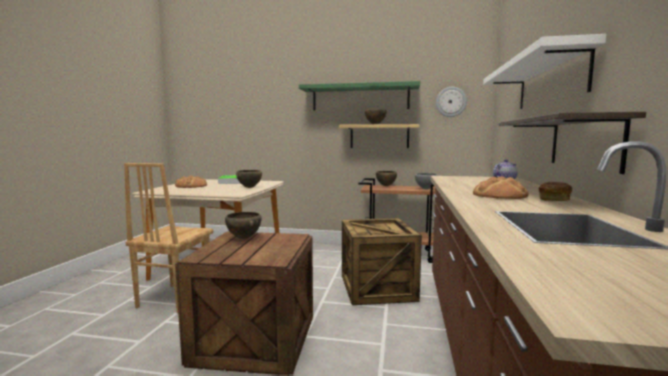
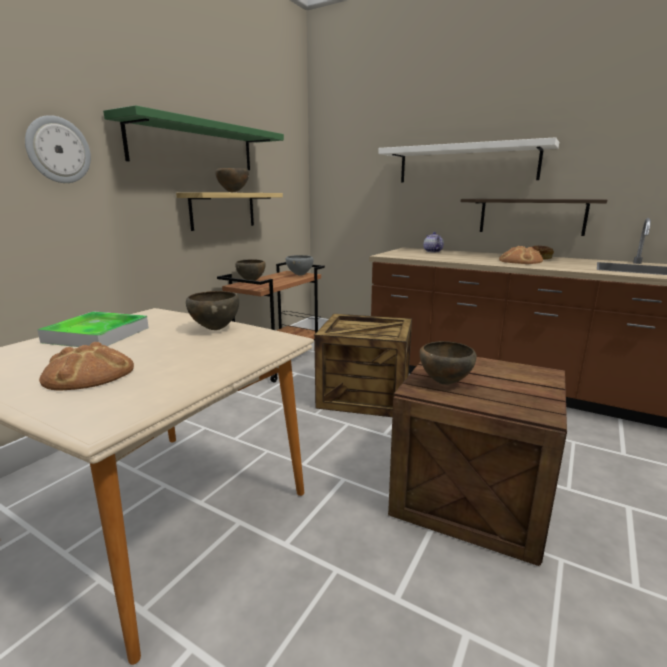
camera: 70 degrees left, 10 degrees up
(173, 298) = (295, 591): brown chair -> none
(451, 102) = (282, 164): wall clock -> wall clock (58, 150)

